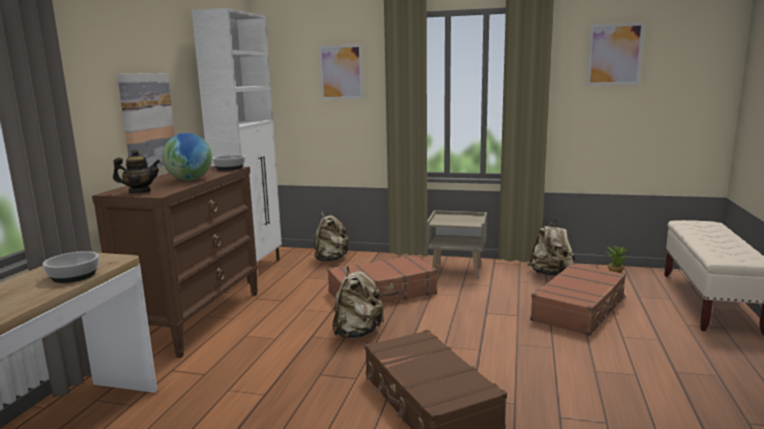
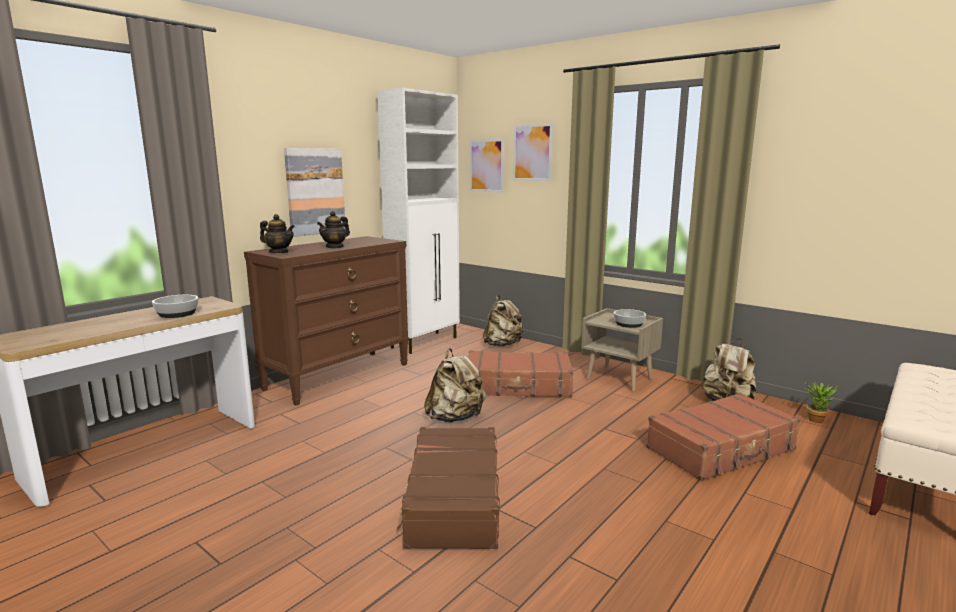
camera: 25 degrees right, 0 degrees up
(190, 180) = (335, 247): globe -> teapot
(230, 168) = (387, 241): bowl -> bowl (629, 324)
(614, 54) = (846, 134): picture -> picture (486, 165)

